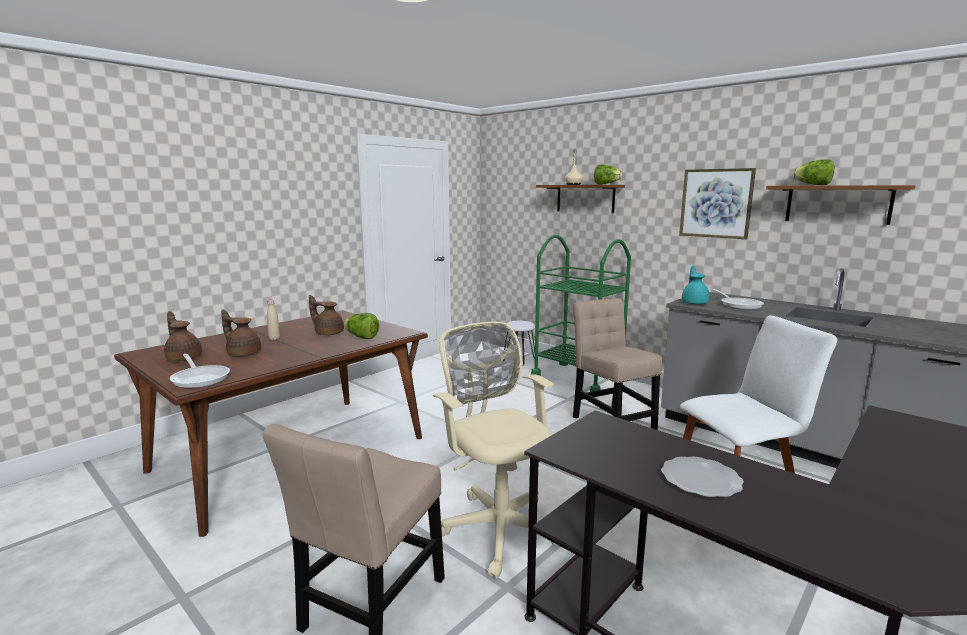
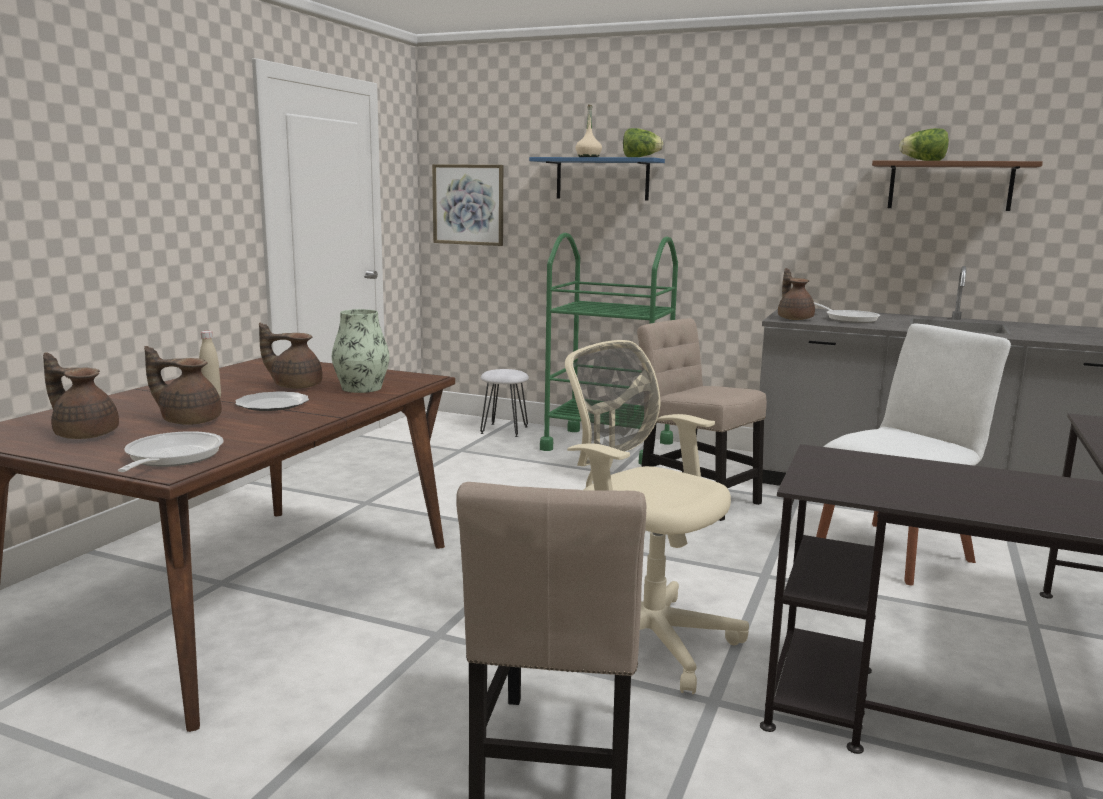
camera: 20 degrees left, 0 degrees up
(200, 378) = (170, 458): frying pan -> frying pan turned 120 degrees counterclockwise
(361, 337) = (362, 388): lettuce -> vase
(585, 198) = (602, 179): brown shelf -> blue shelf
(694, 303) = (794, 319): turquoise teapot -> brown teapot
(701, 480) = (1000, 494): plate -> plate (272, 404)
(716, 203) = (796, 185): picture -> picture (468, 204)

